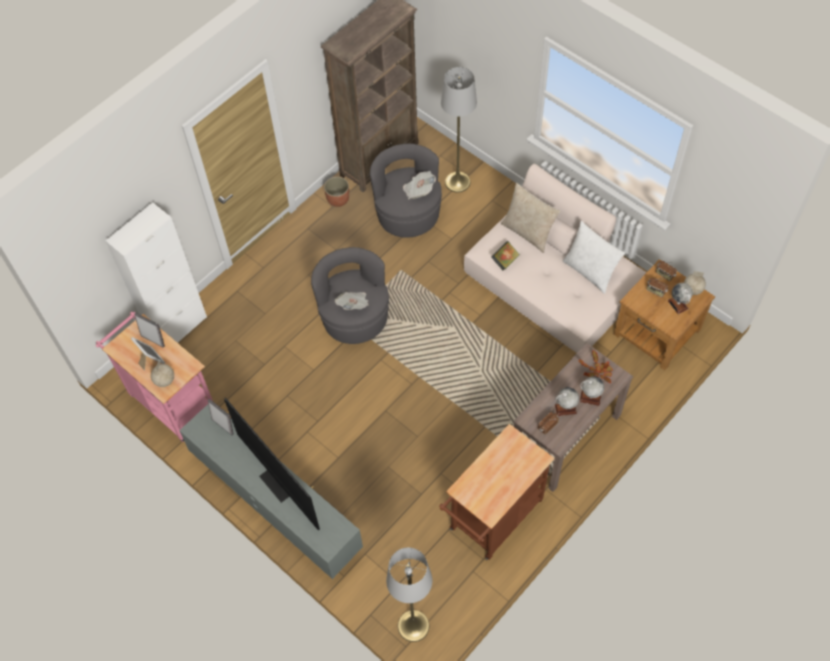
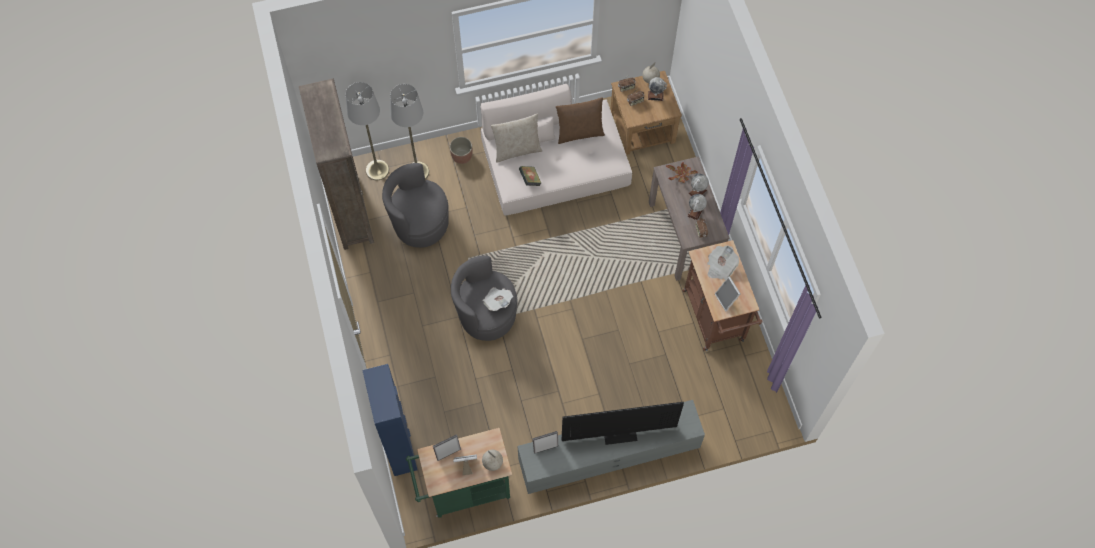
camera: 60 degrees left, 5 degrees up
(169, 400) = (463, 489): pink cart -> green cart
(178, 327) = (400, 448): white cabinet -> blue cabinet
(338, 199) = (366, 264): planter -> planter (462, 156)
(413, 625) = (760, 417): grey floor lamp -> grey floor lamp (377, 170)
(419, 190) = (427, 197): newspaper -> newspaper (720, 267)
(479, 490) = (727, 299): none -> picture frame
(590, 271) = (579, 132): white pillow -> brown pillow

